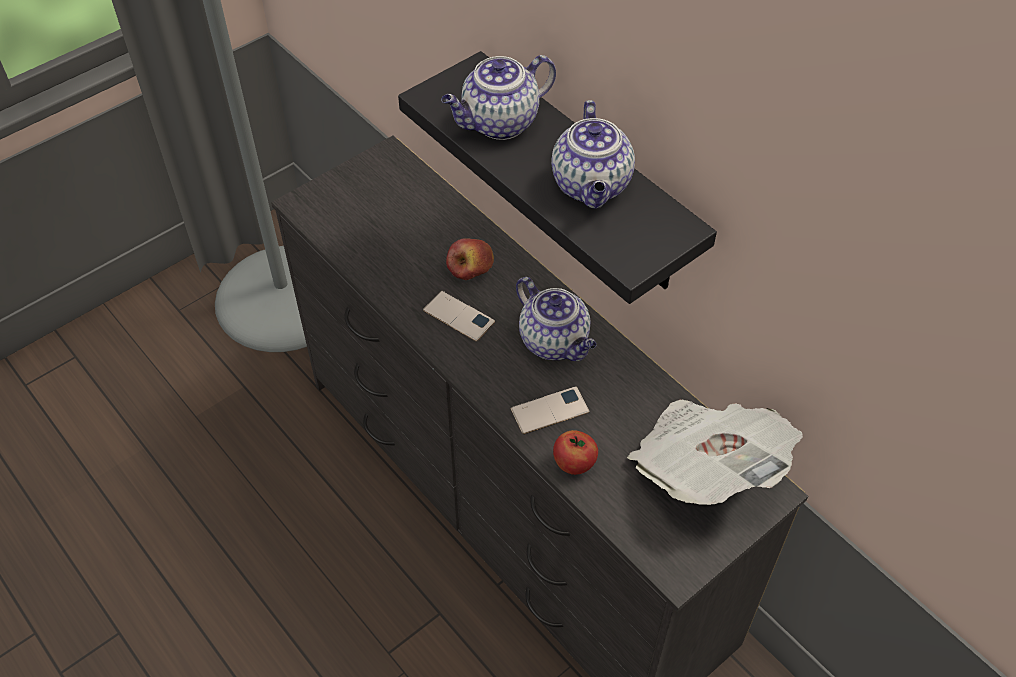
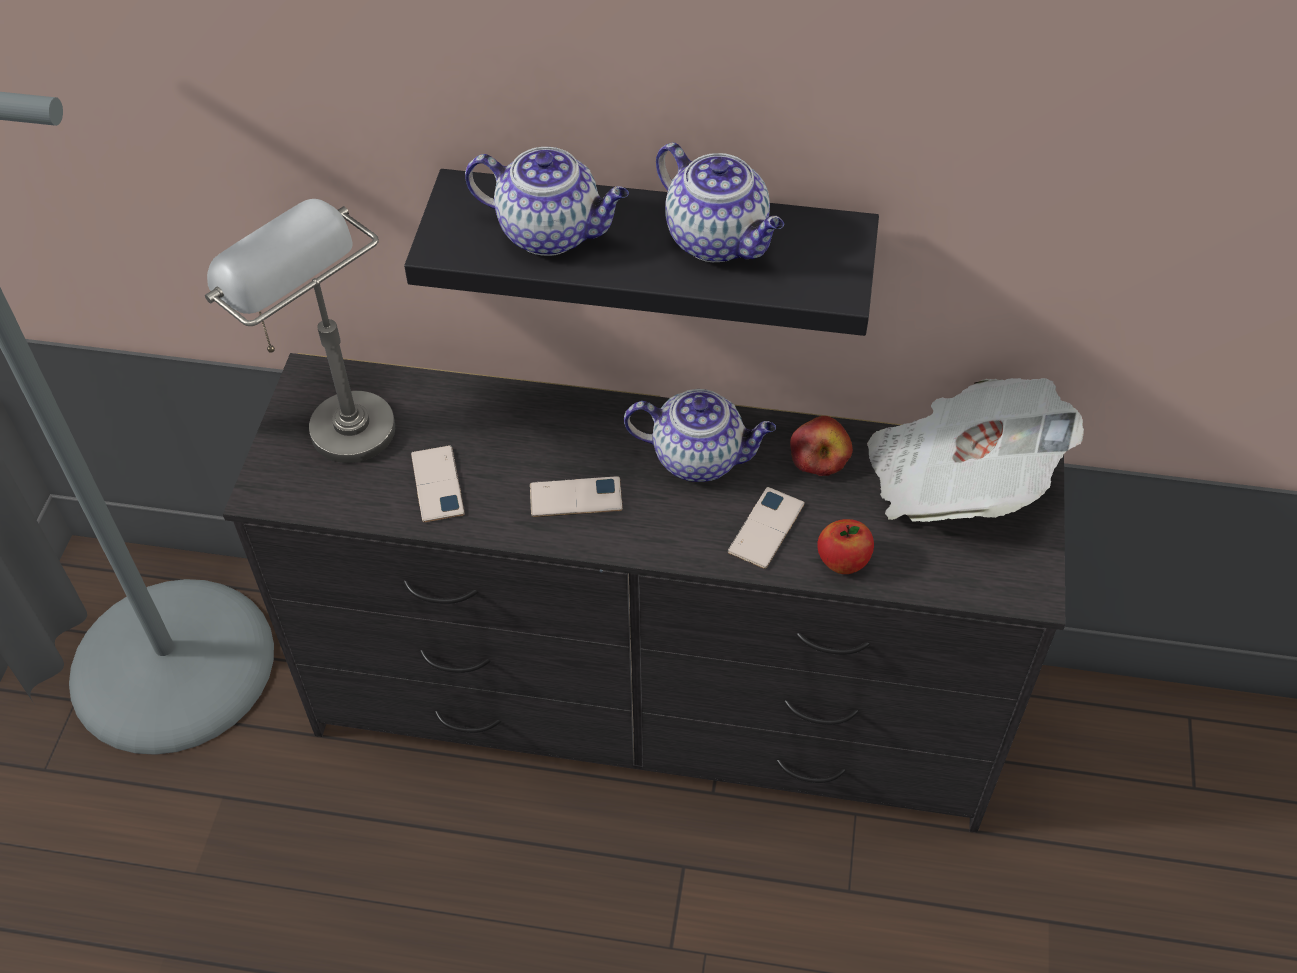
camera: 40 degrees left, 0 degrees up
(377, 184) = (331, 416): none -> grey table lamp
(392, 258) = (437, 484): none -> phone
(470, 267) = (533, 439): apple -> apple (819, 456)
(499, 123) = (552, 232): teapot -> teapot turned 90 degrees counterclockwise

